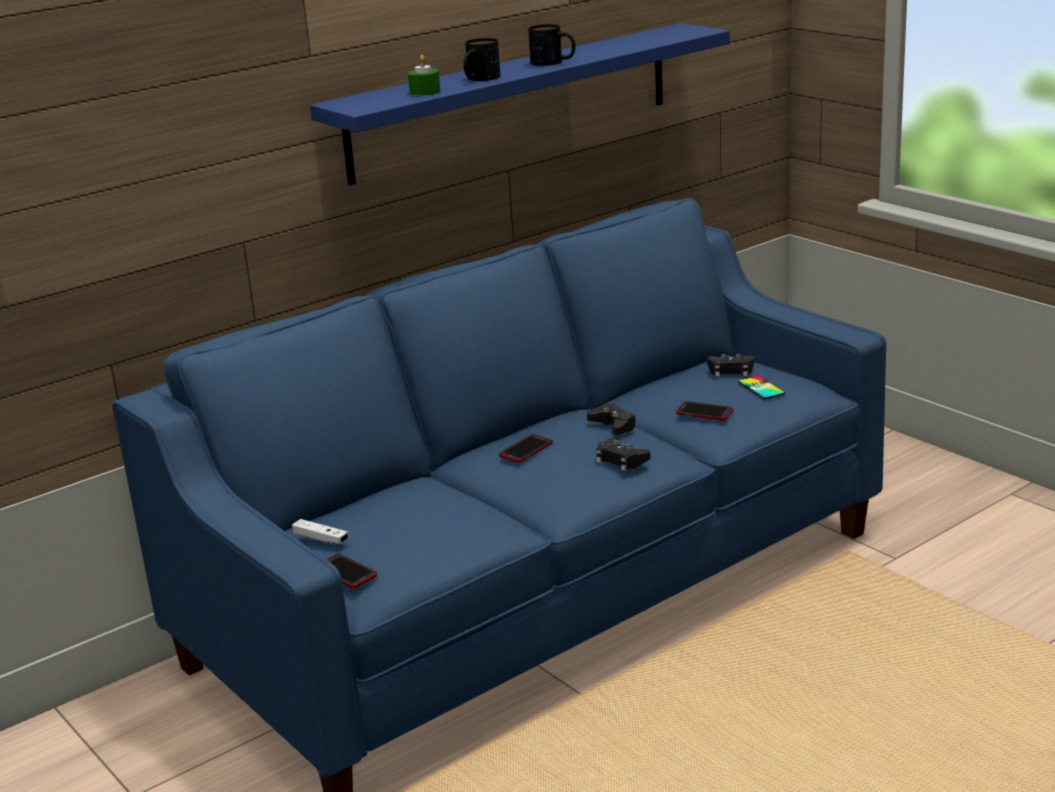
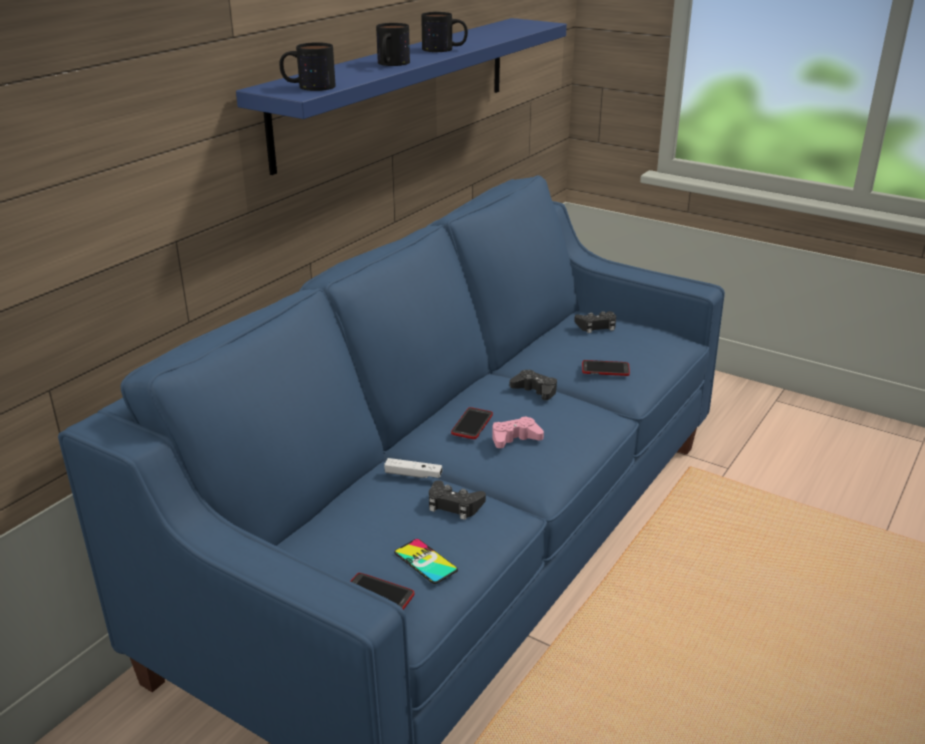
camera: 20 degrees left, 5 degrees up
(321, 539) = (326, 555): white game controller -> white game controller (413, 474)
(375, 102) = (308, 86): none -> mug
(425, 92) = (350, 76): green candle -> none
(559, 465) = (515, 438): none -> pink game controller
(621, 460) = (567, 426): black game controller -> black game controller (454, 505)
(761, 388) = (635, 341): phone -> phone (425, 561)

